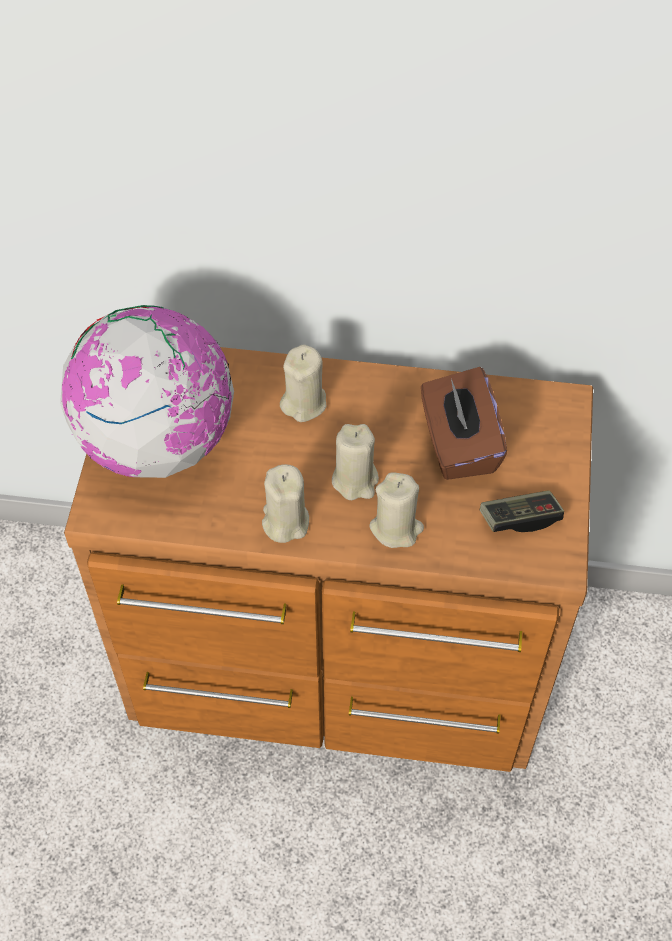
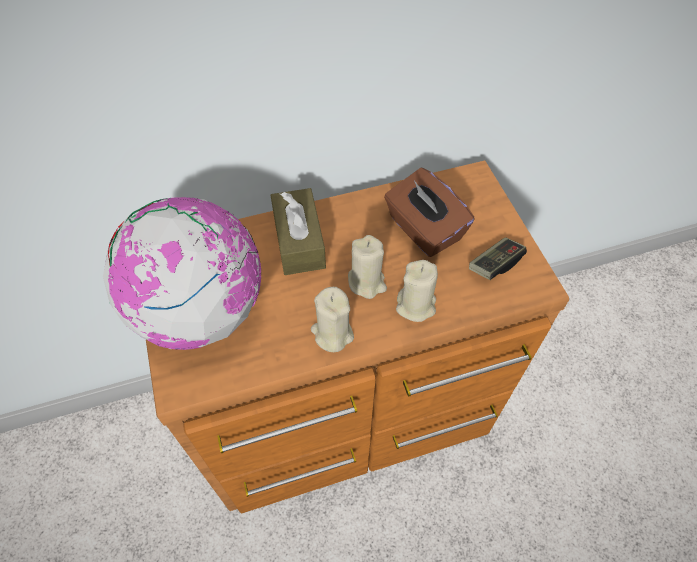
camera: 25 degrees left, 0 degrees up
(304, 403) = (299, 241): beige candle -> brown tissue box

